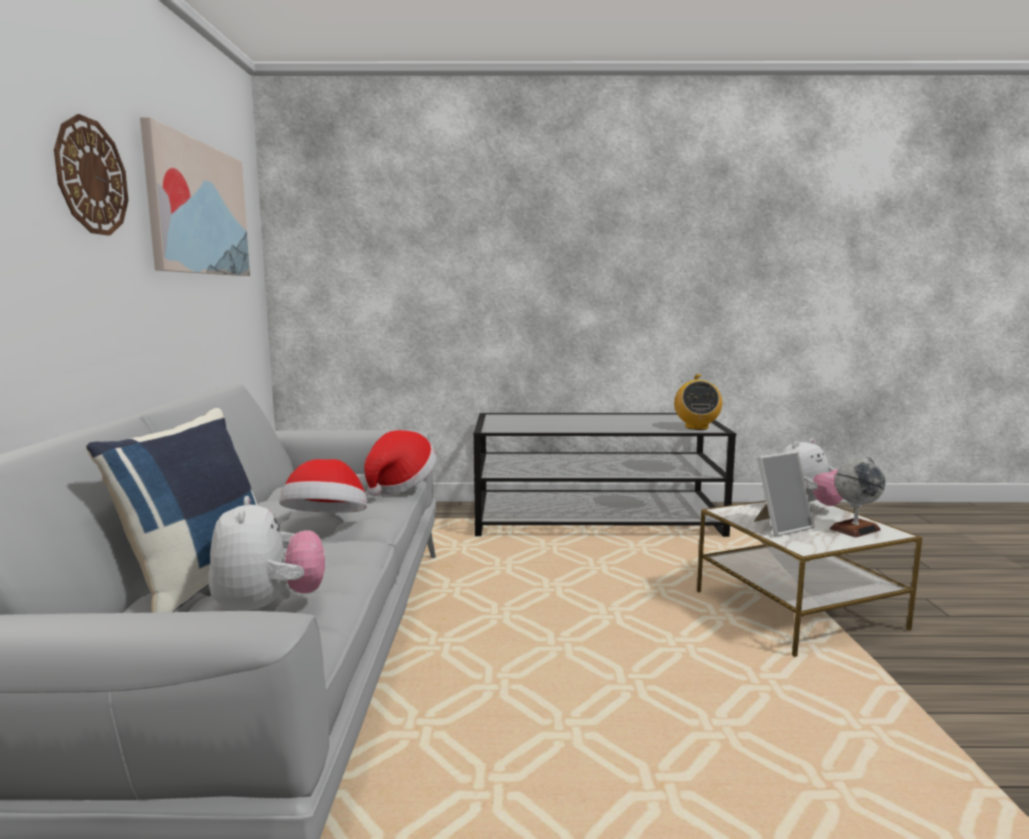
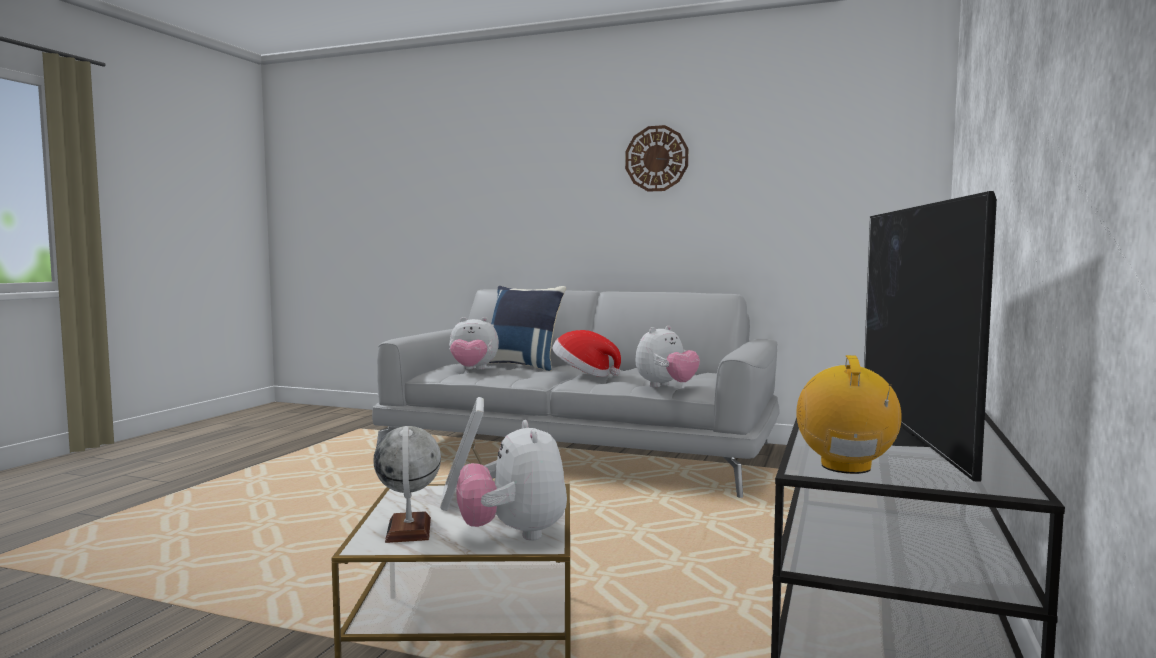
camera: 110 degrees right, 5 degrees down
(198, 209) = (792, 154): picture -> none
(399, 486) = (666, 386): hat -> plush toy
(615, 420) = (909, 434): none -> television
(696, 427) = (846, 467): radio -> radio turned 75 degrees clockwise

